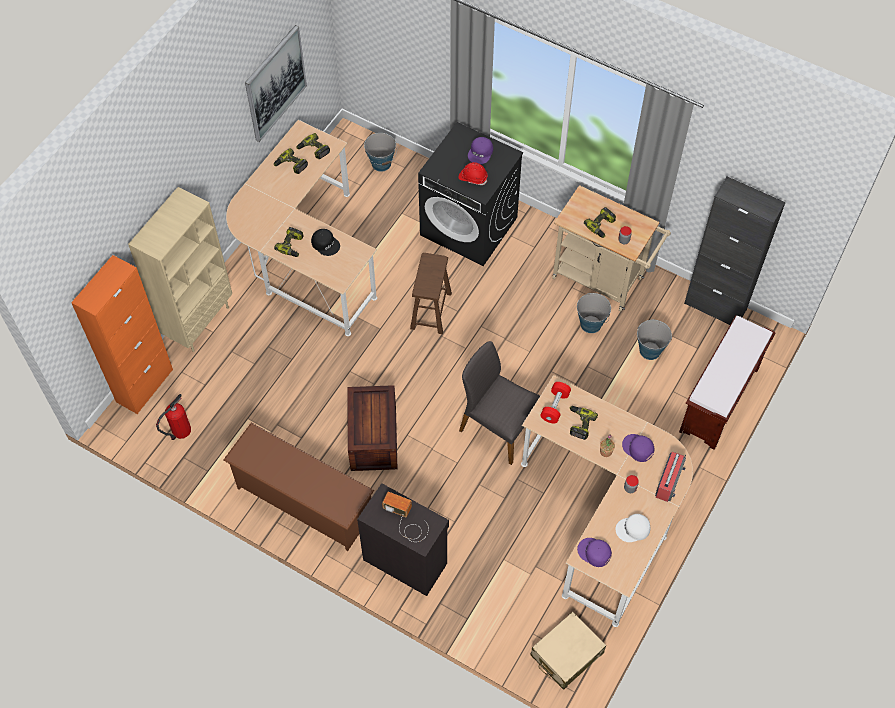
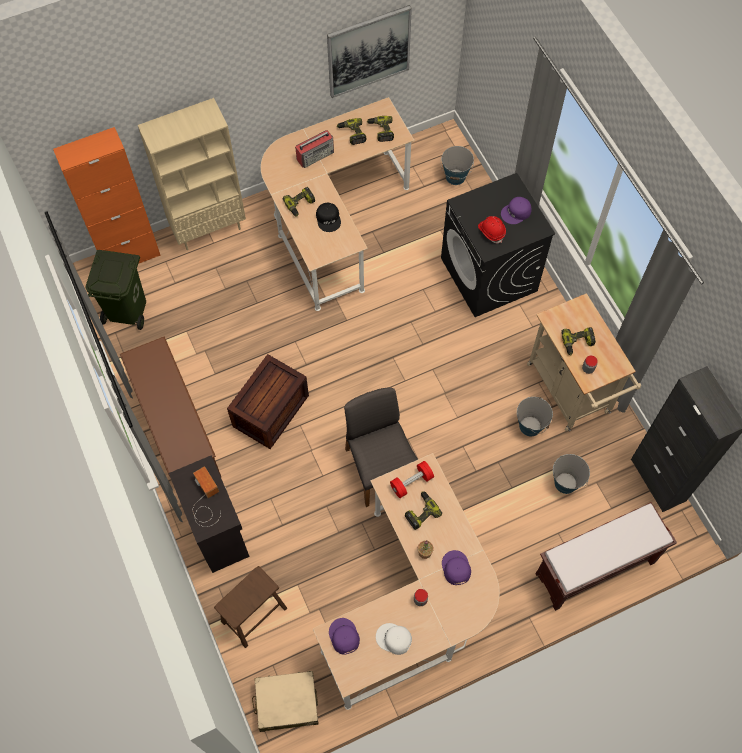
camera: 35 degrees right, 5 degrees up
(180, 432) = (128, 310): fire extinguisher -> green trash can
(431, 311) = (400, 330): brown stool -> brown stool (254, 615)
(668, 481) = (460, 617): radio -> radio (316, 155)

